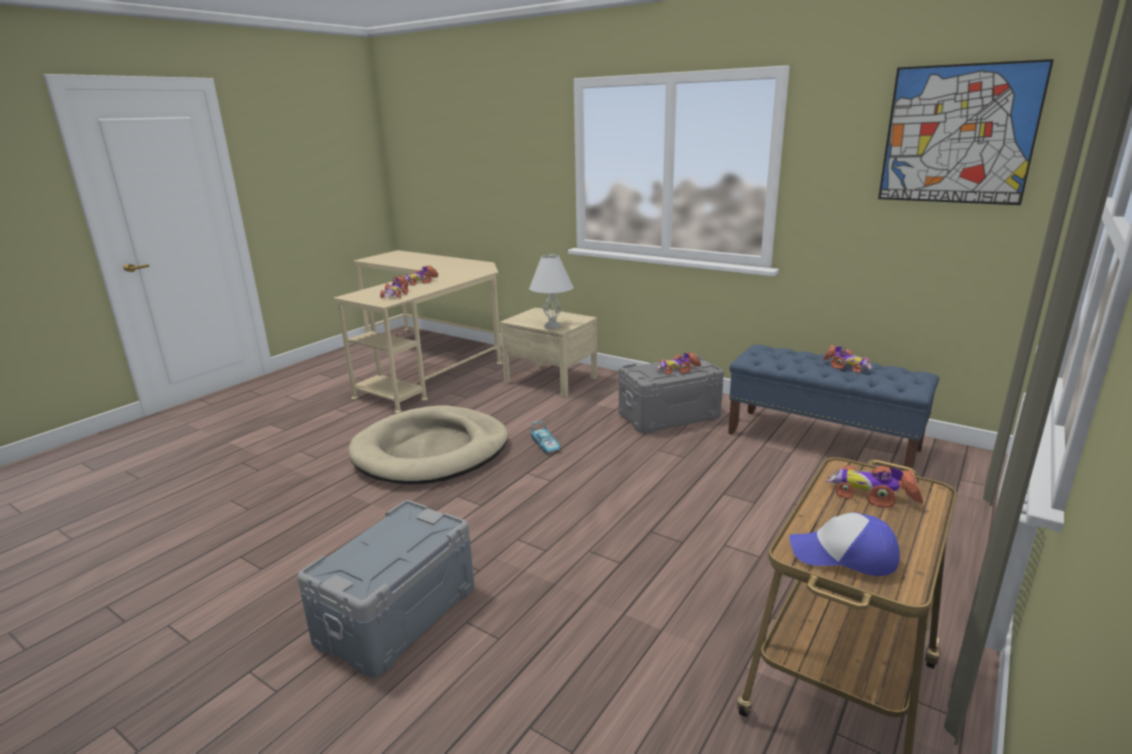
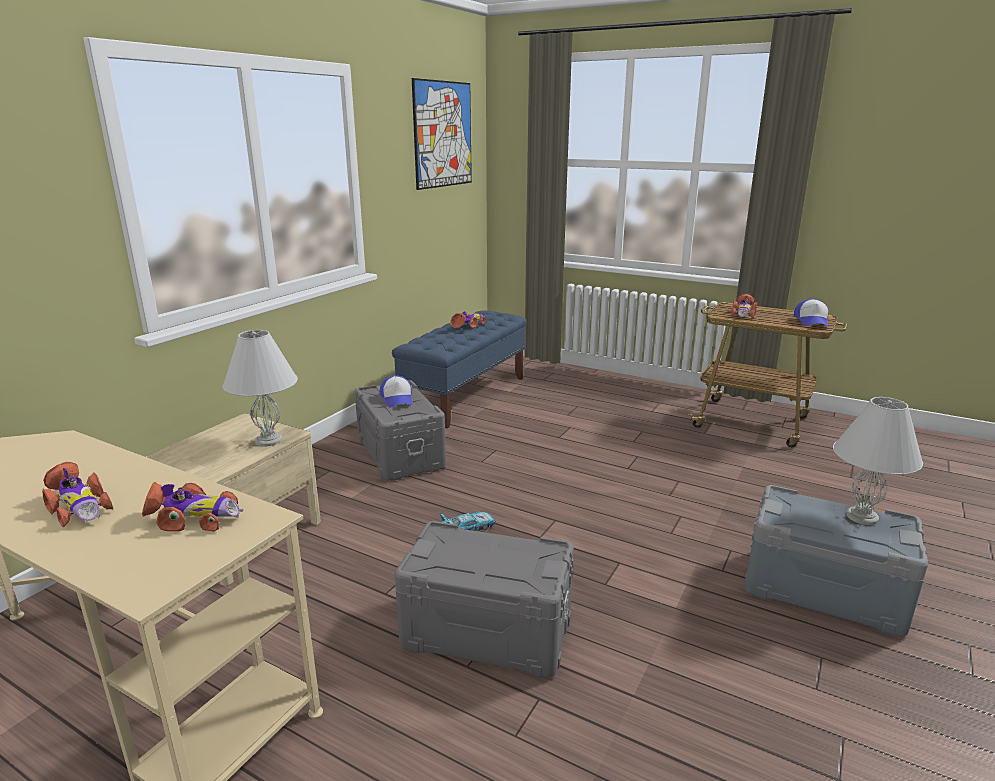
camera: 95 degrees left, 0 degrees up
(386, 566) = (862, 517): none -> white table lamp
(431, 451) = (487, 629): beige dog bed -> grey storage box
(677, 369) = (397, 399): toy car -> cap

